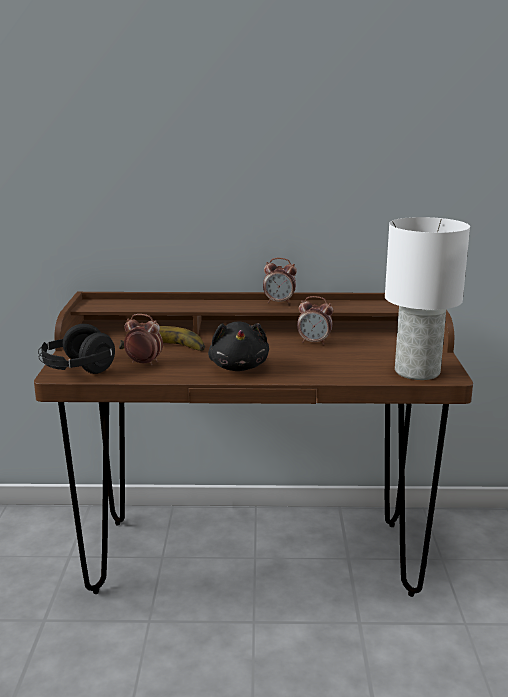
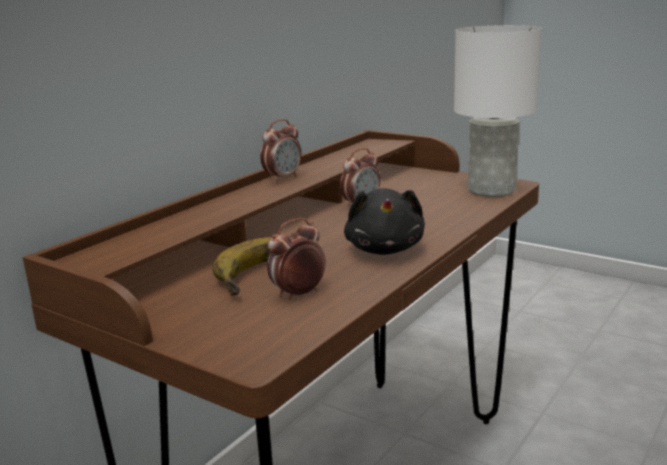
camera: 55 degrees left, 0 degrees up
(77, 370) = (258, 343): black headphones -> none
(239, 367) = (385, 249): black plush toy -> black plush toy turned 60 degrees clockwise

